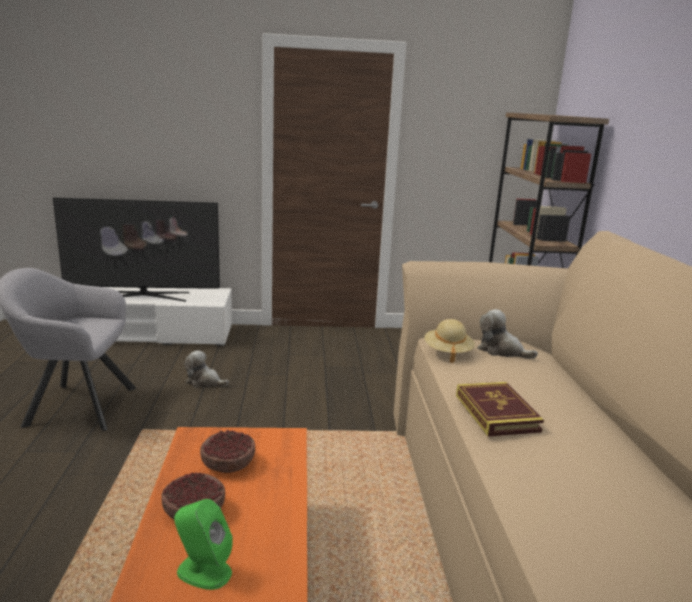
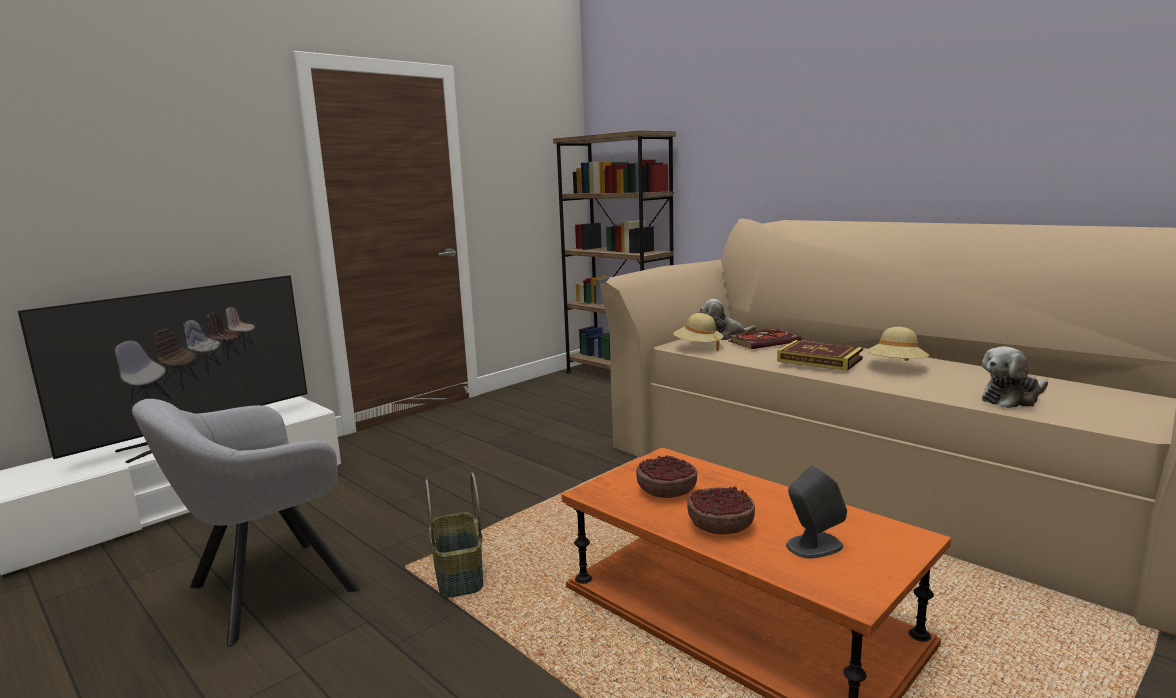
camera: 40 degrees left, 5 degrees down
(153, 451) = (457, 575): none -> basket
(203, 571) = (813, 546): green speaker -> grey speaker
(204, 382) = (385, 502): plush toy -> plush toy (1012, 399)
(512, 371) = (764, 341): none -> book
(550, 458) = (896, 367): none -> beige hat

